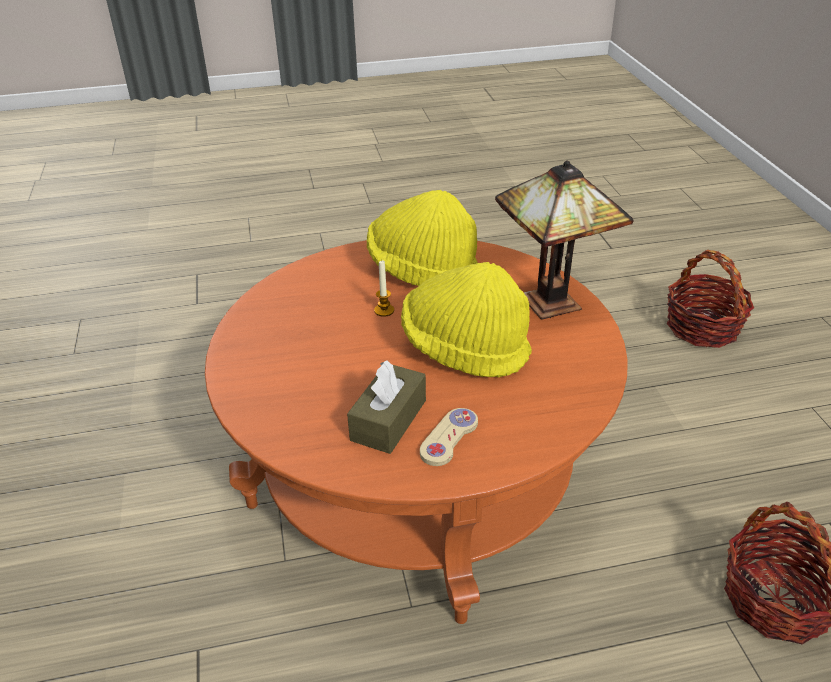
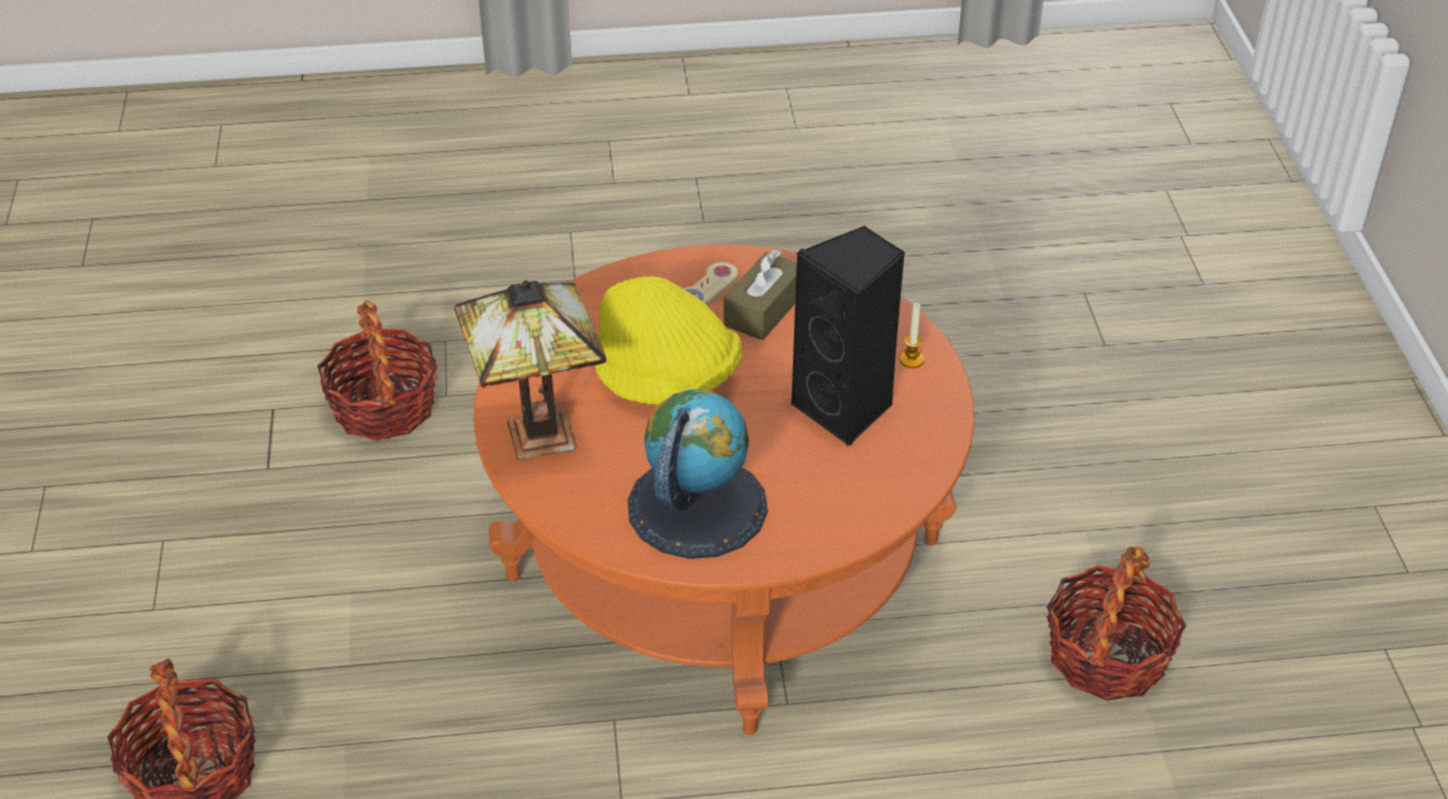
camera: 175 degrees left, 5 degrees up
(143, 432) = (1107, 657): none -> basket
(314, 338) = (846, 409): none -> black speaker
(384, 310) = (757, 442): candle -> candle (911, 360)
(423, 270) = (696, 506): yellow hat -> globe

